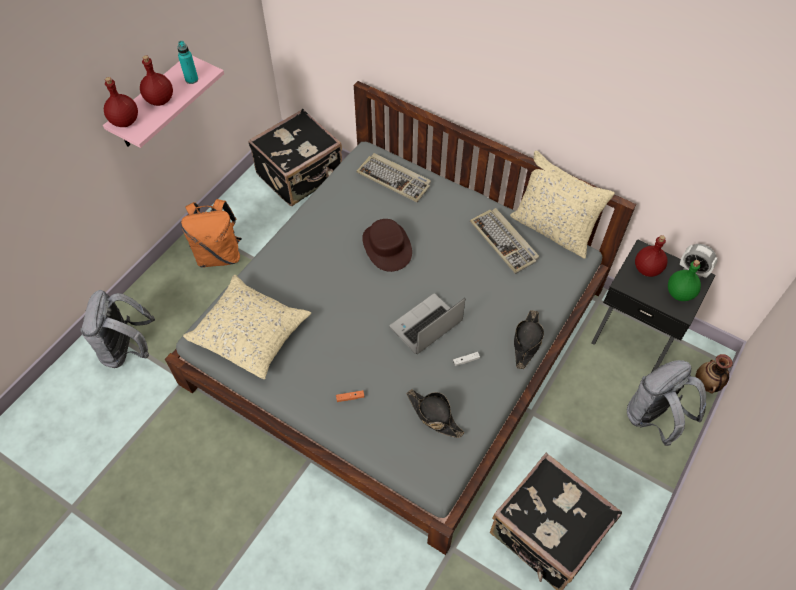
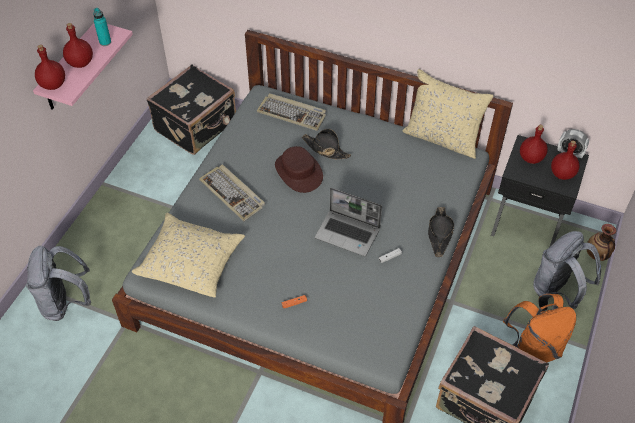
camera: 10 degrees left, 5 degrees down
(219, 255) = (135, 207): orange backpack -> orange backpack (533, 349)
(426, 326) = (348, 233): laptop -> laptop turned 105 degrees counterclockwise
(434, 415) = (372, 307): black hat -> black hat (325, 149)
(504, 242) = (402, 154): keyboard -> keyboard (233, 194)
(679, 293) = (562, 173): green bottle -> red bottle

